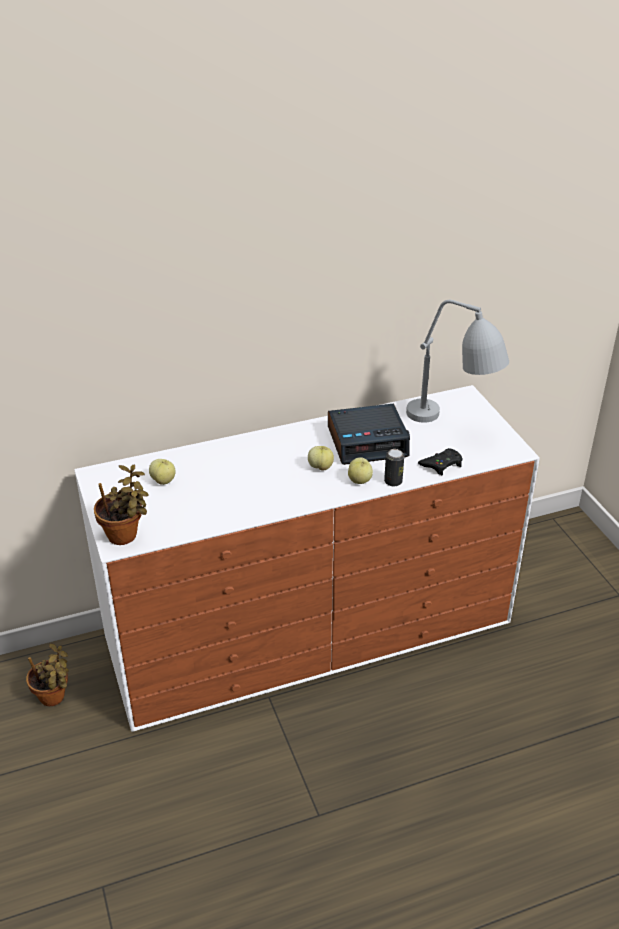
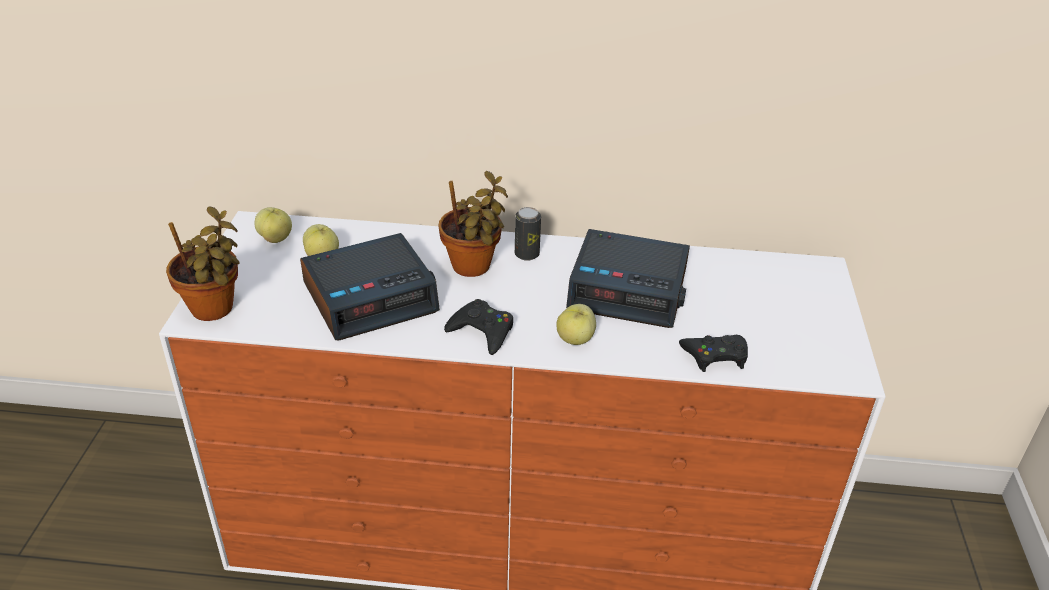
camera: 25 degrees right, 0 degrees up
(54, 698) = (176, 490): potted plant -> potted plant (473, 268)
(218, 495) = (371, 297): none -> alarm clock
(303, 494) = (482, 331): none -> black game controller
(320, 467) = (535, 303): apple -> apple (276, 238)
(393, 481) = (623, 357): can -> can (527, 254)
(453, 427) = (772, 307): grey table lamp -> none

